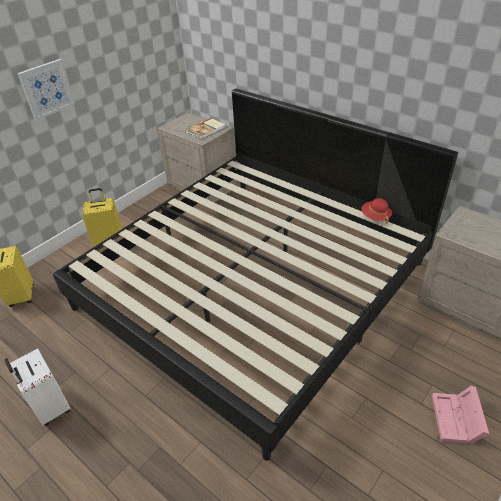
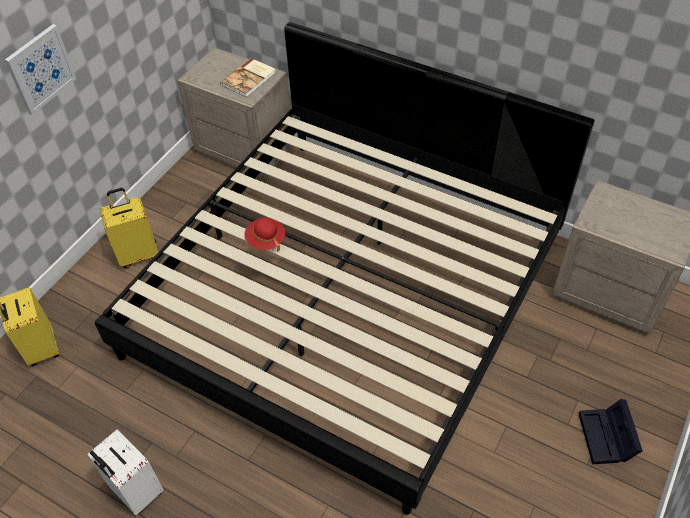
camera: 10 degrees left, 10 degrees up
(375, 217) = (493, 192): red hat -> red hat (265, 240)
(456, 420) = (607, 438): pink storage box -> black storage box

